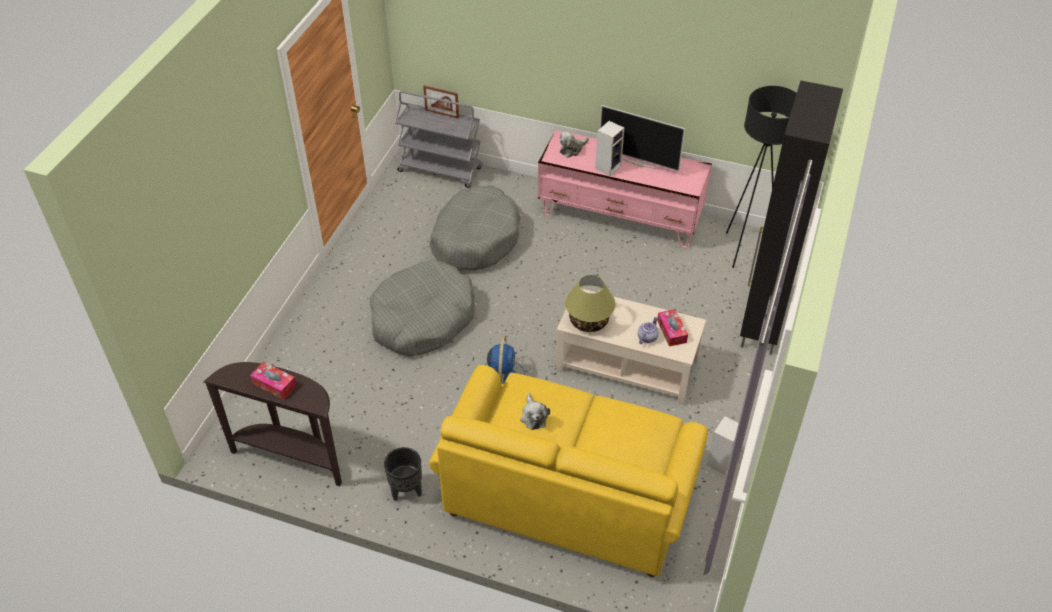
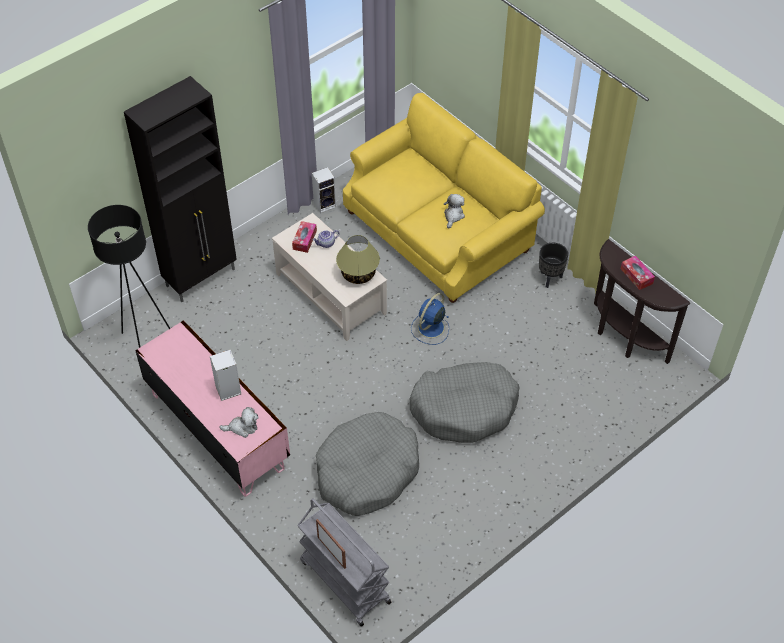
camera: 150 degrees left, 5 degrees up
(639, 162) = (196, 381): television -> none

